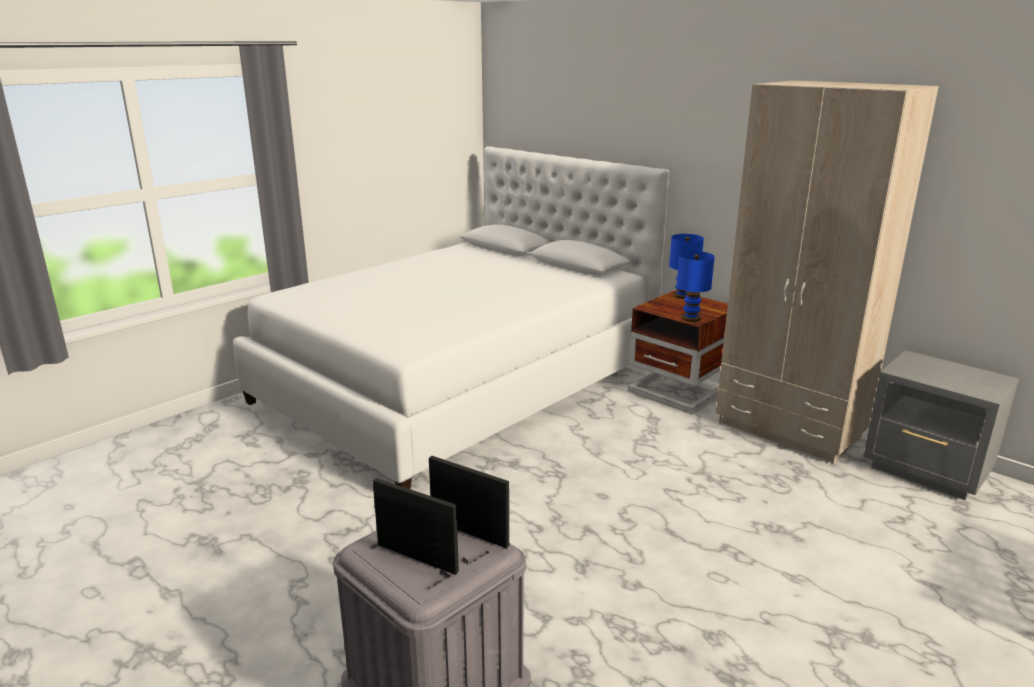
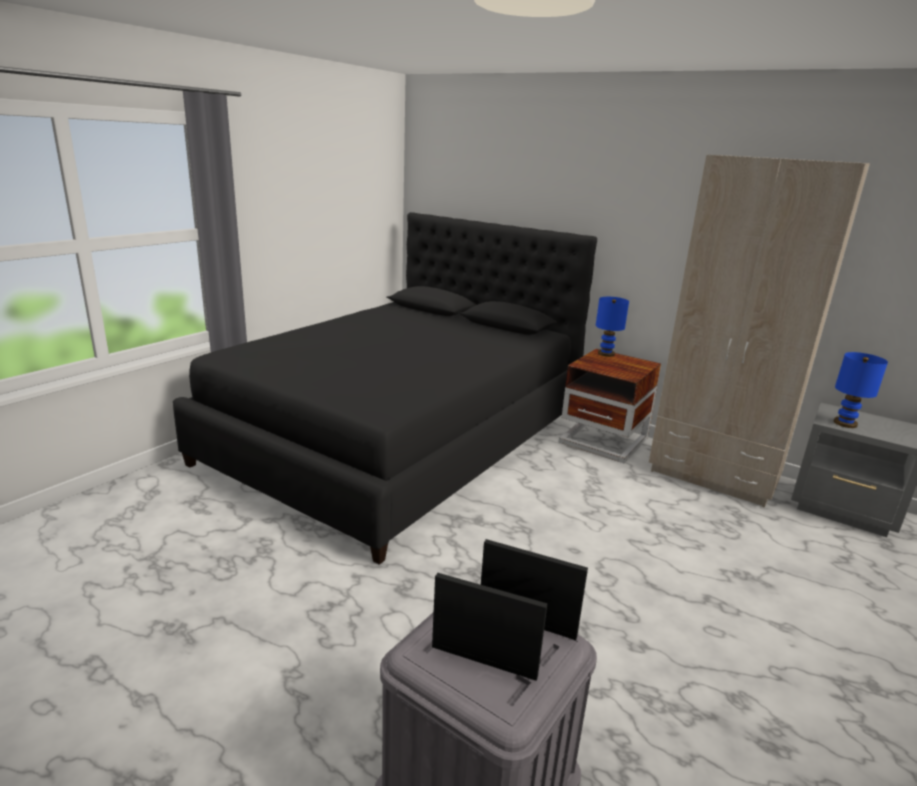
camera: 10 degrees left, 0 degrees up
(461, 383) = (401, 438): white bed -> black bed
(691, 318) = (625, 375): blue table lamp -> blue table lamp (845, 423)

